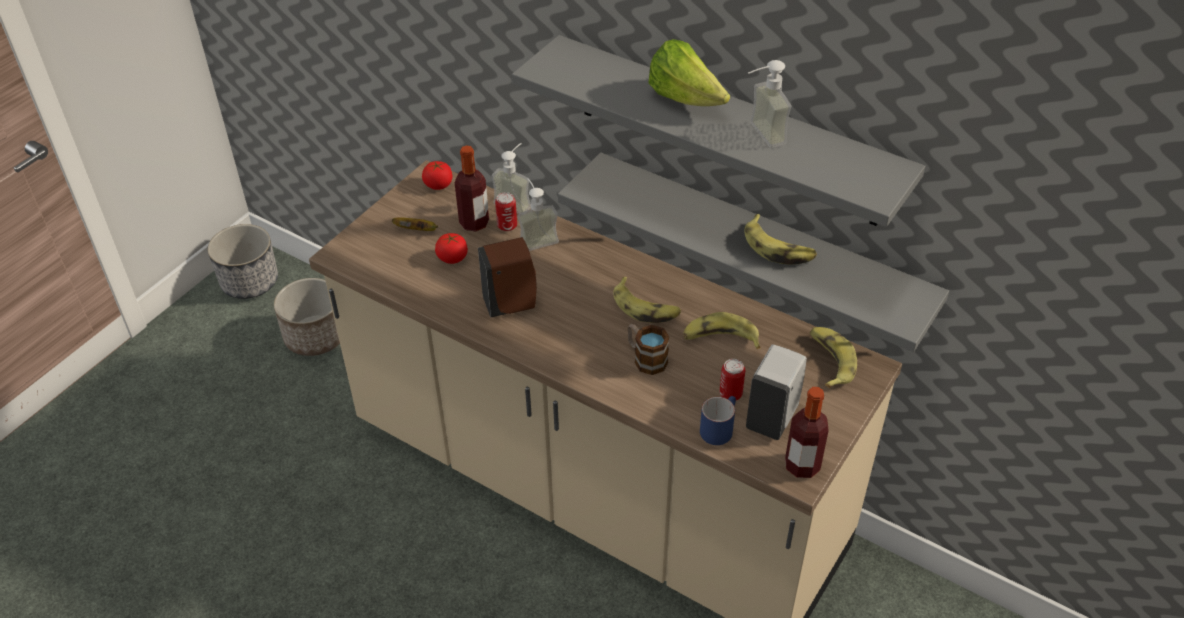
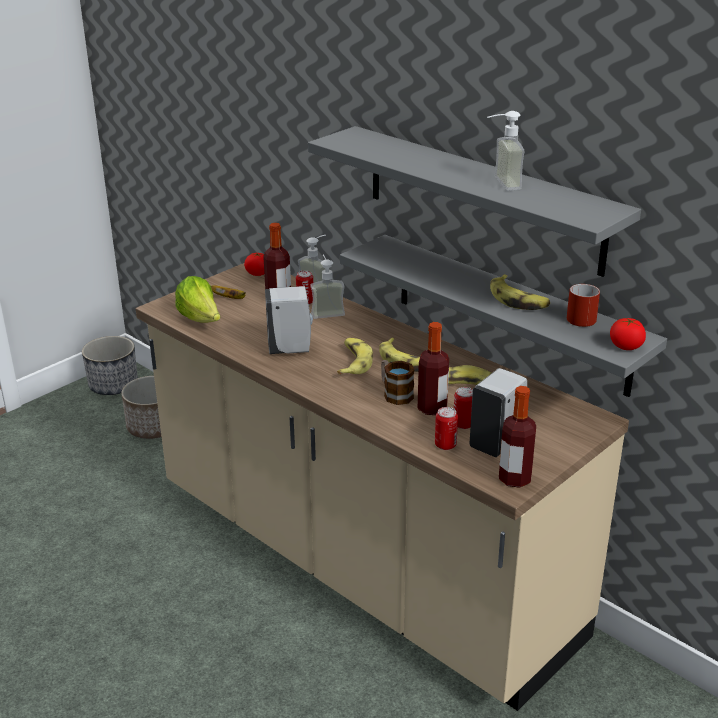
camera: 10 degrees right, 15 degrees down
(452, 258) = (252, 317): tomato -> tomato (625, 346)
(512, 304) = (291, 349): brown soap dispenser -> white soap dispenser
(685, 99) = (445, 162): lettuce -> lettuce (201, 319)
(691, 375) = (432, 408): none -> bottle
(718, 427) = (445, 445): blue mug -> can
(830, 361) = (561, 411): banana -> banana (353, 362)
(852, 267) = (581, 317): none -> red mug

